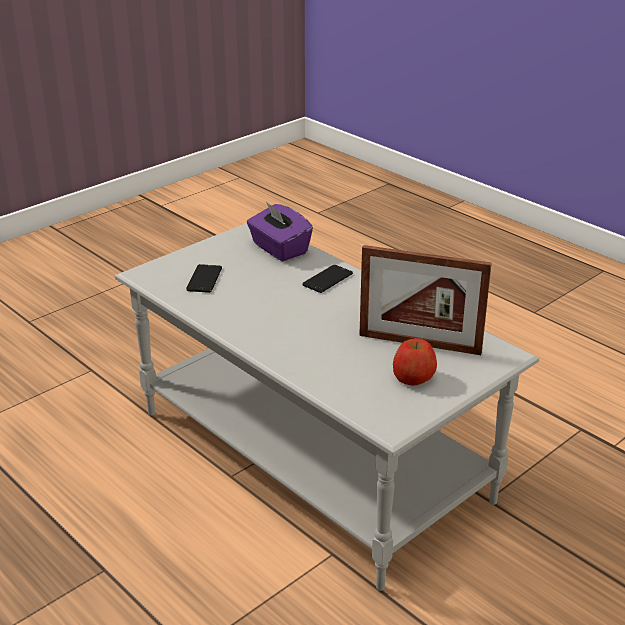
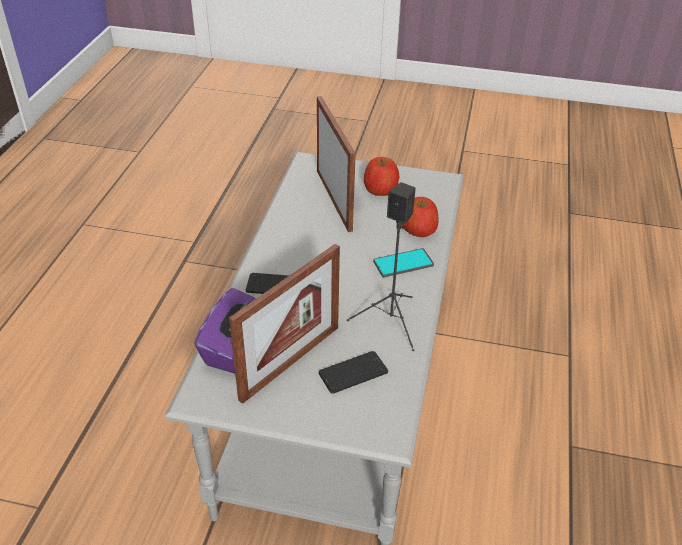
camera: 125 degrees left, 10 degrees up
(228, 310) = (391, 322): none -> black speaker
(243, 262) = (290, 362): none -> picture frame
(287, 343) = (403, 263): none -> phone
(323, 371) = (418, 230): none -> apple

